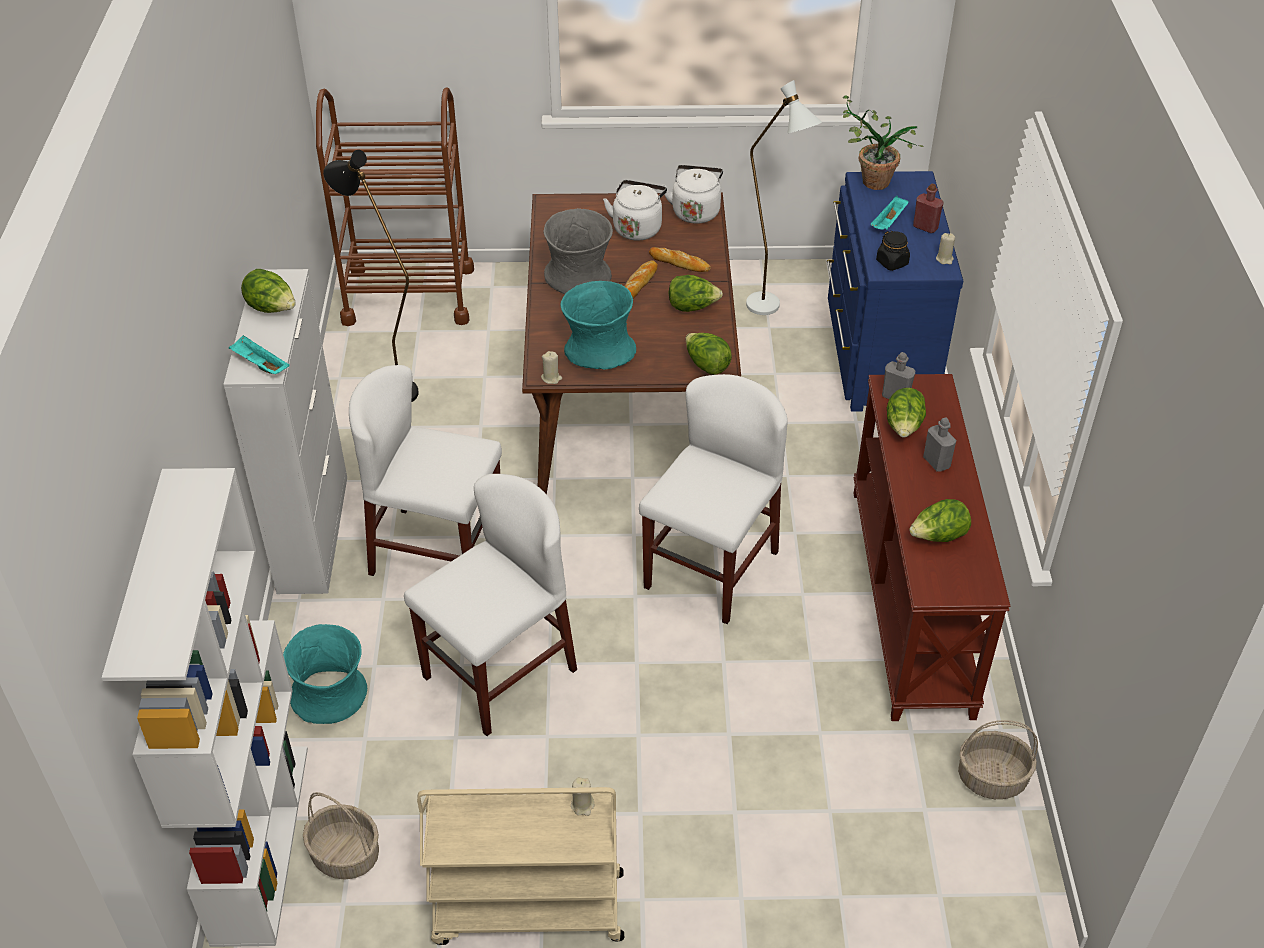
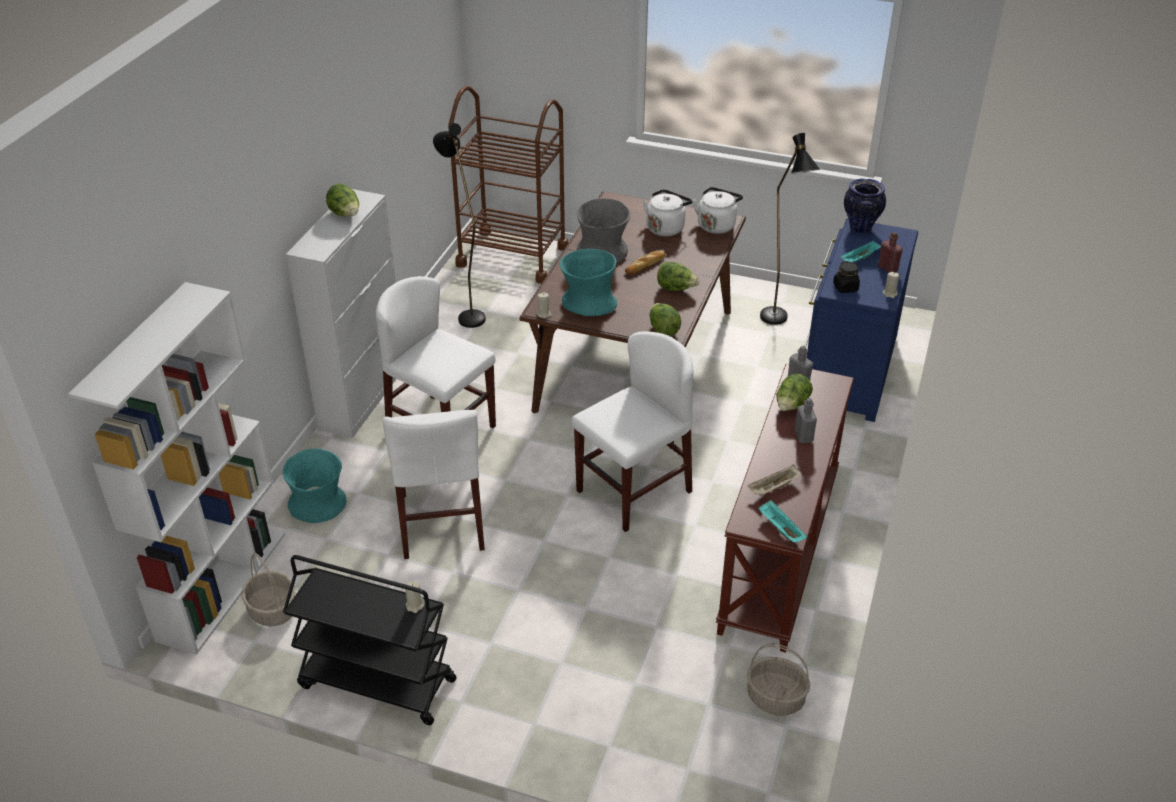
camera: 20 degrees right, 5 degrees down
(260, 365) = (316, 247): turquoise tray -> turquoise tray (780, 529)
(499, 673) = (441, 521): white chair -> white chair turned 105 degrees clockwise
(527, 909) = (376, 683): beige cart -> black cart
(679, 263) = (683, 257): bread -> none
(771, 311) = (777, 322): white floor lamp -> black floor lamp
(868, 181) = (860, 227): potted plant -> vase
(938, 537) = (773, 488): lettuce -> beige tray

